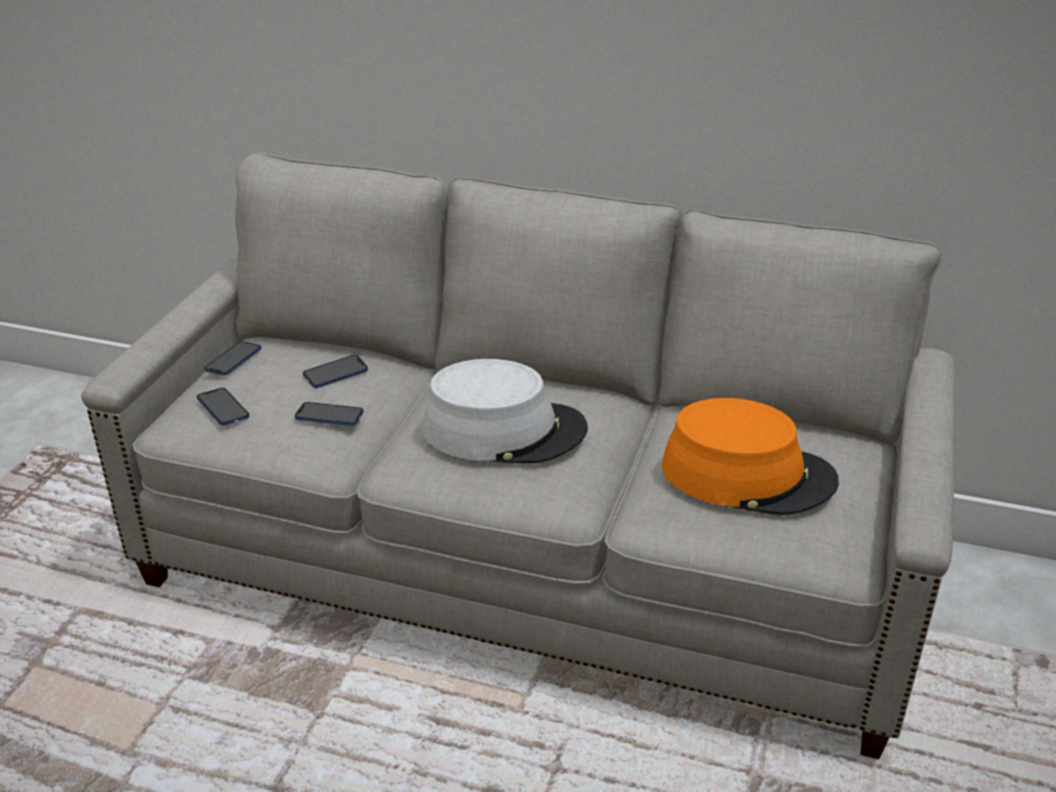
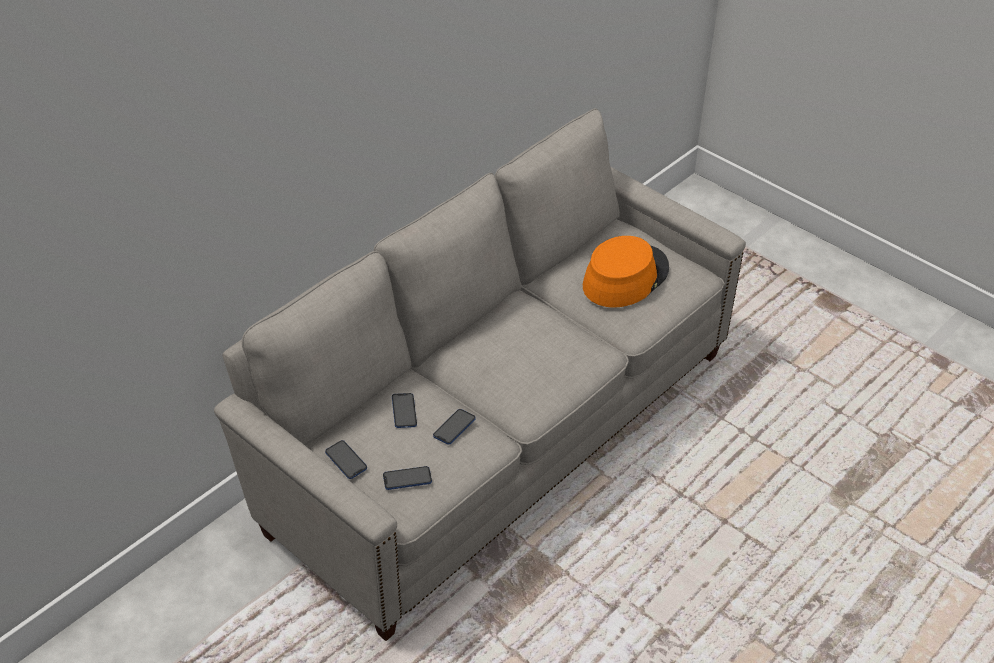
camera: 65 degrees left, 10 degrees up
(504, 430) = (528, 353): grey hat -> none

